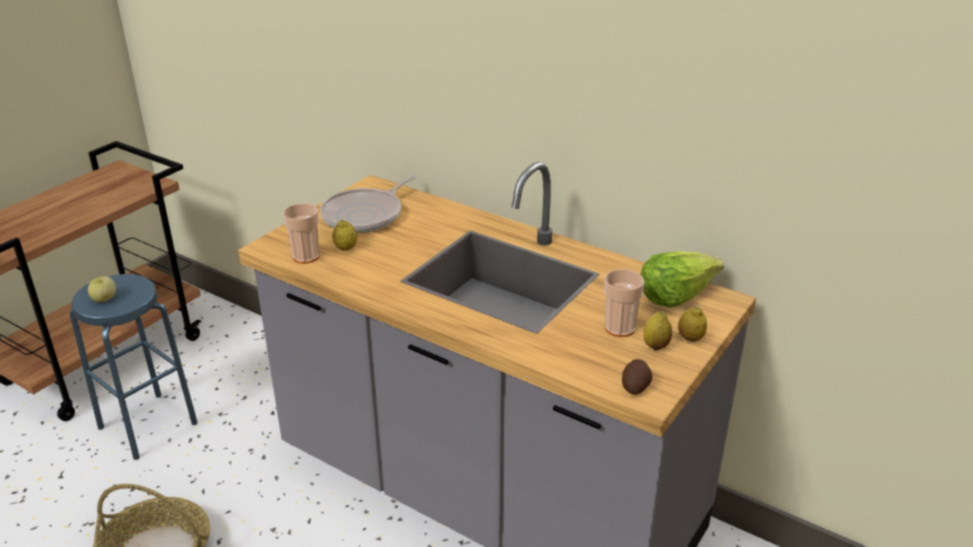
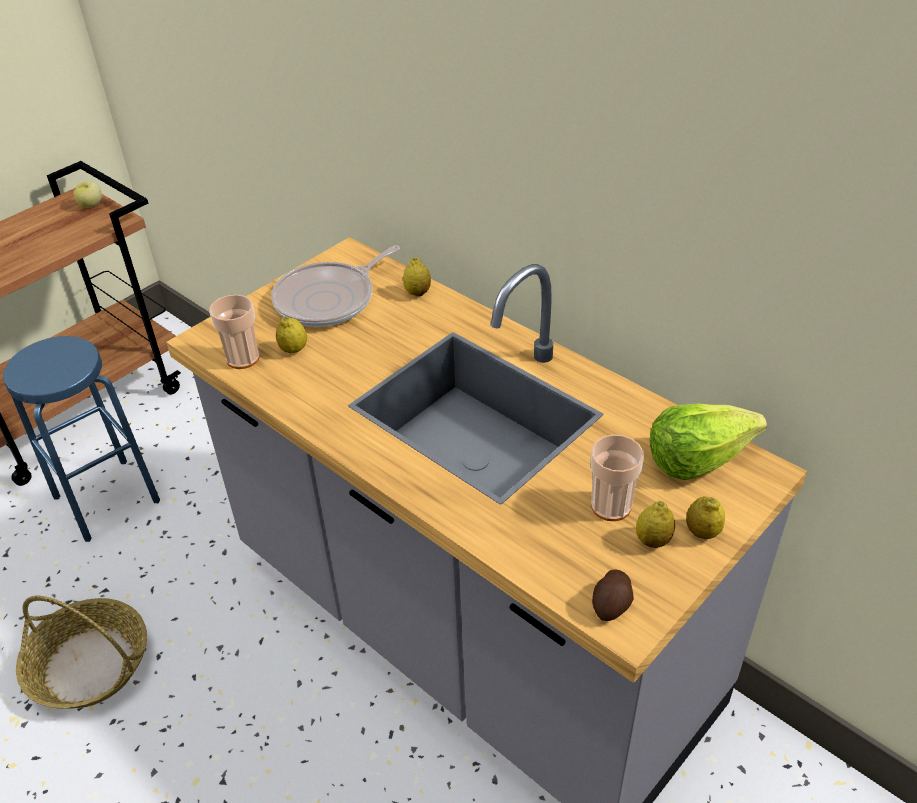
camera: 10 degrees right, 10 degrees up
(104, 299) = (39, 370): apple -> apple (91, 205)
(435, 207) = (417, 292): none -> lemon

